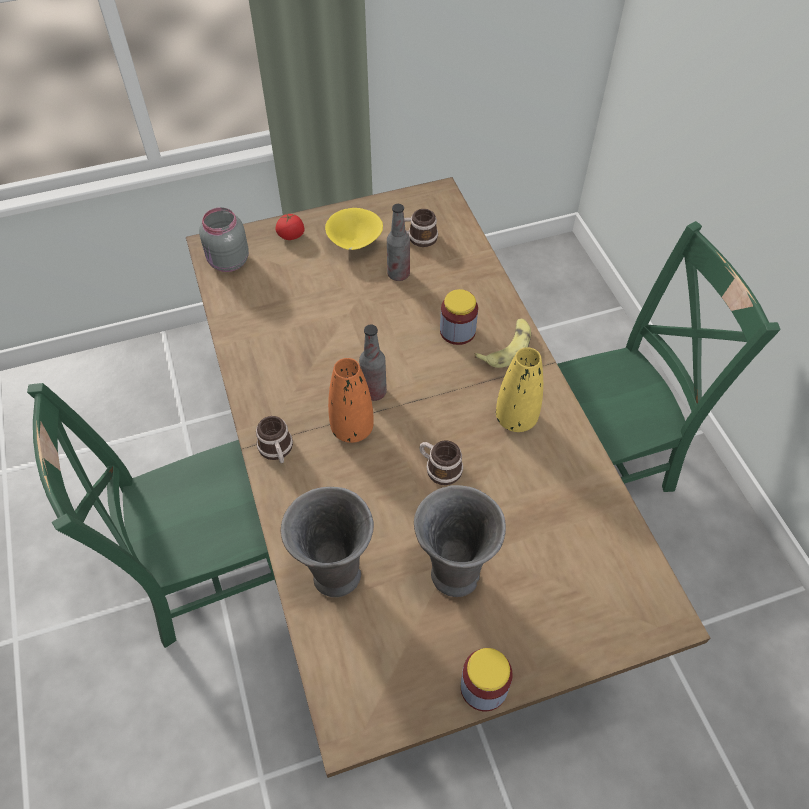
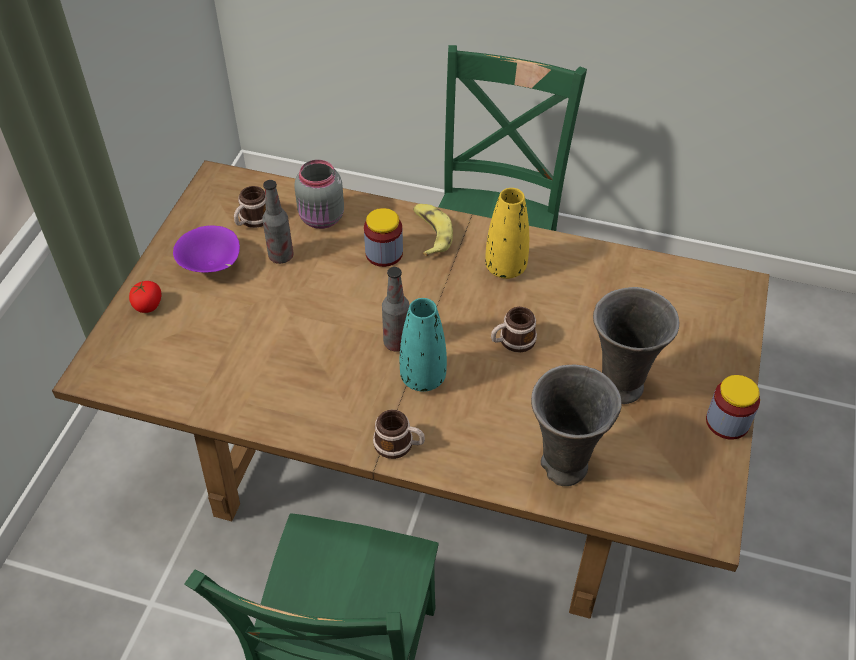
camera: 55 degrees left, 5 degrees down
(228, 262) = (129, 371): grey jar -> grey jar (322, 219)
(352, 429) = (423, 378): orange vase -> turquoise vase
(354, 244) = (211, 266): yellow bowl -> purple bowl

